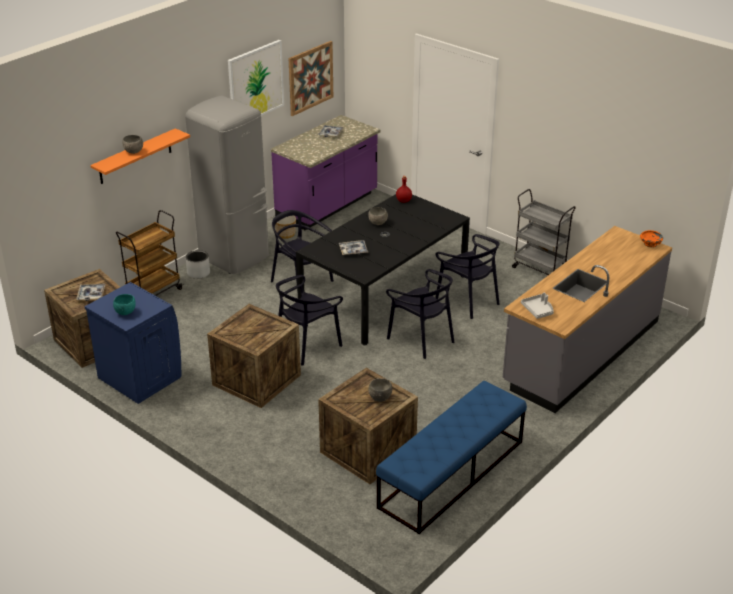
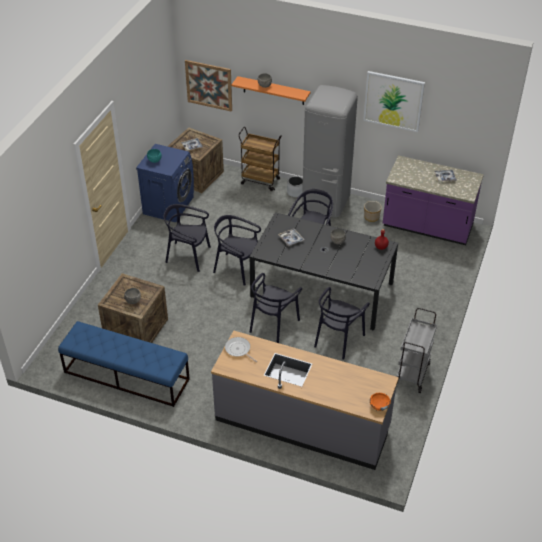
camera: 70 degrees right, 10 degrees up
(256, 380) = (188, 256): crate -> black chair
(310, 78) = (455, 128): picture -> picture (209, 85)
(538, 310) = (238, 350): grey tray -> frying pan

